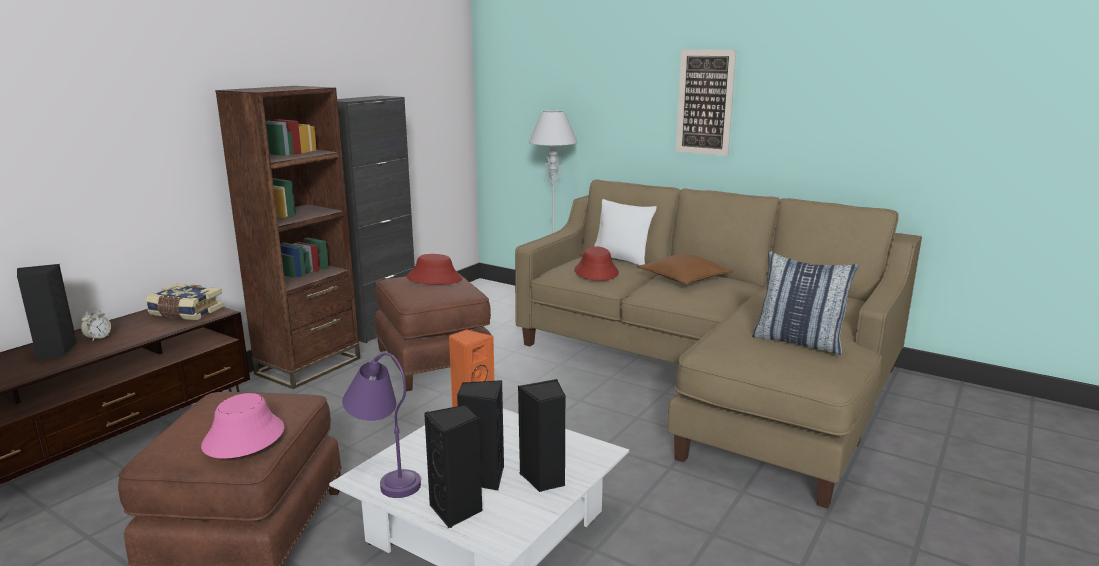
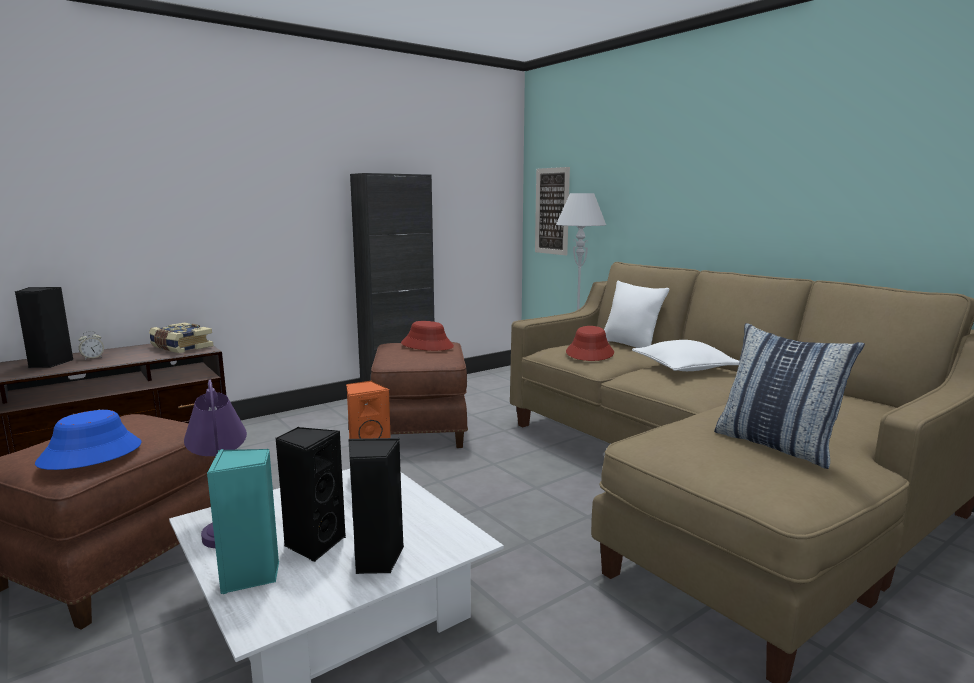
camera: 20 degrees right, 5 degrees down
(243, 437) = (91, 454): pink hat -> blue hat
(309, 366) = (311, 418): brown bookcase -> none
(457, 510) = (251, 575): black speaker -> turquoise speaker
(684, 279) = (684, 368): brown pillow -> white pillow
(705, 102) = (737, 175): picture -> picture (552, 211)

